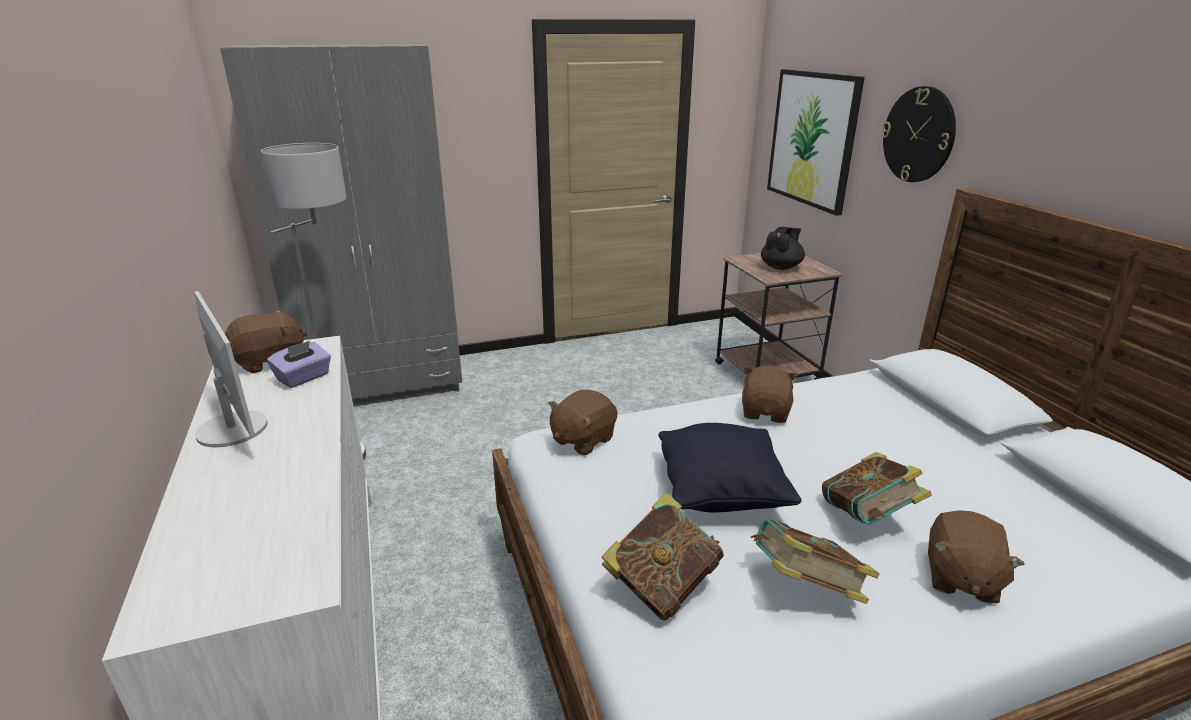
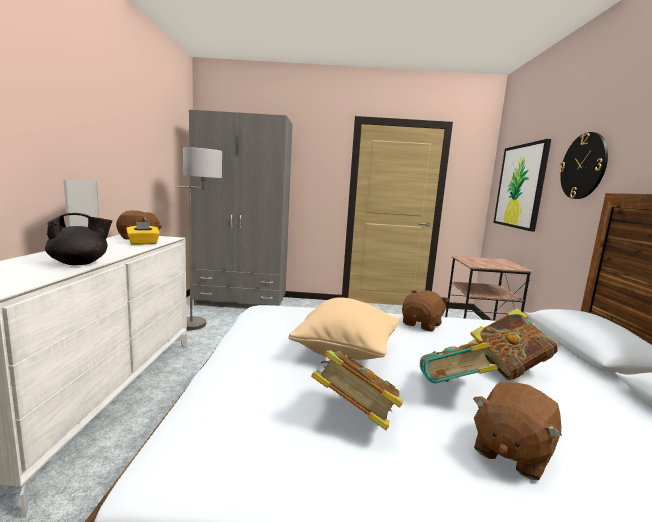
camera: 20 degrees right, 15 degrees down
(304, 378) = (143, 243): purple tissue box -> yellow tissue box
(582, 439) = (283, 311): brown plush toy -> none
(661, 585) = (247, 384): book -> book (508, 368)
(721, 493) = (346, 352): black pillow -> beige pillow
(781, 267) = (488, 263): black teapot -> black teapot (80, 263)

